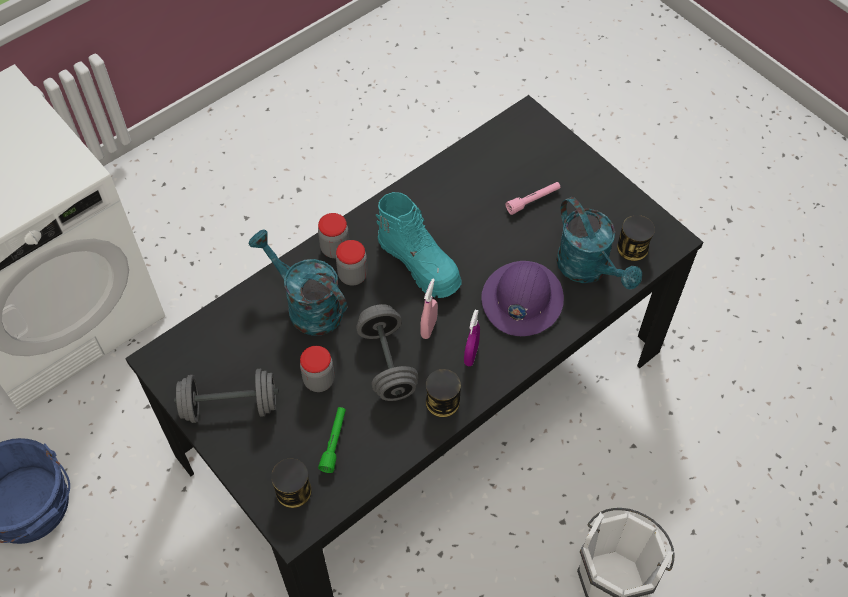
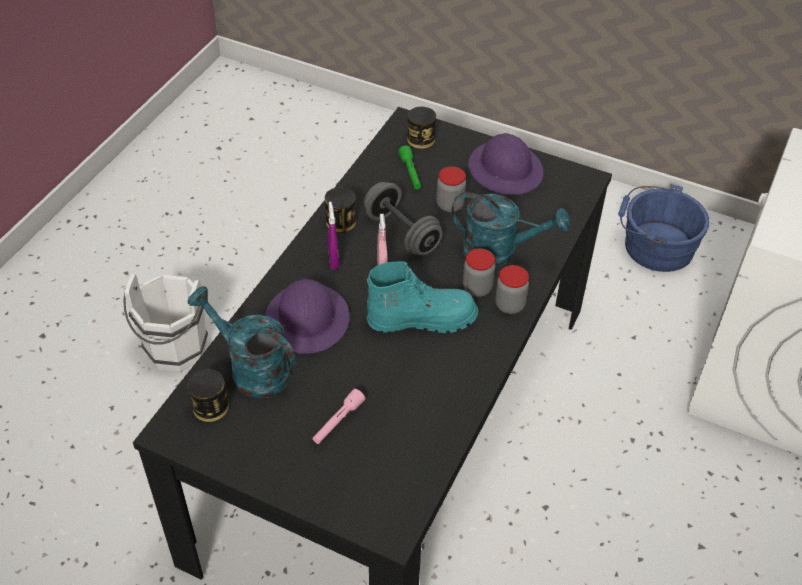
camera: 155 degrees right, 10 degrees down
(230, 406) = (505, 170): grey dumbbell -> purple hard hat
(420, 264) = (421, 319): turquoise boot -> turquoise boot turned 150 degrees clockwise

